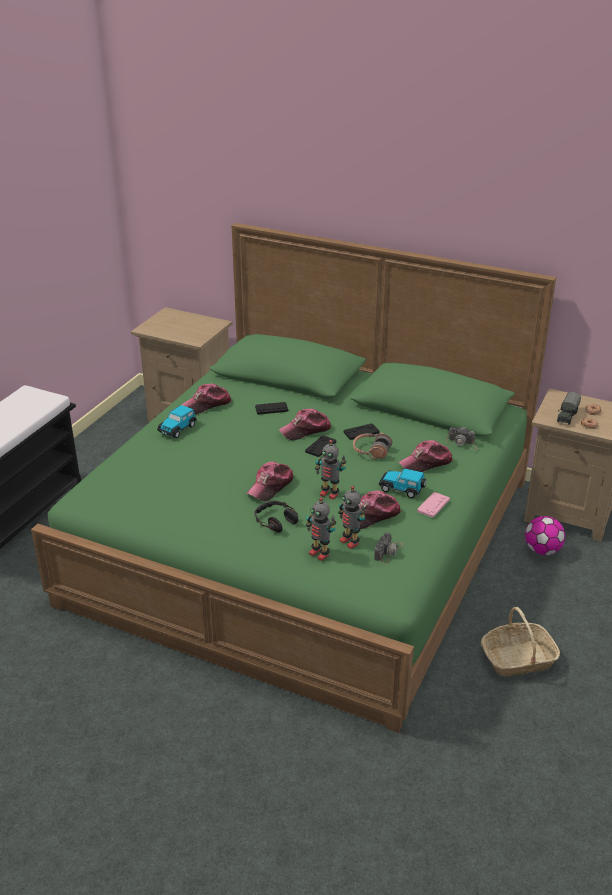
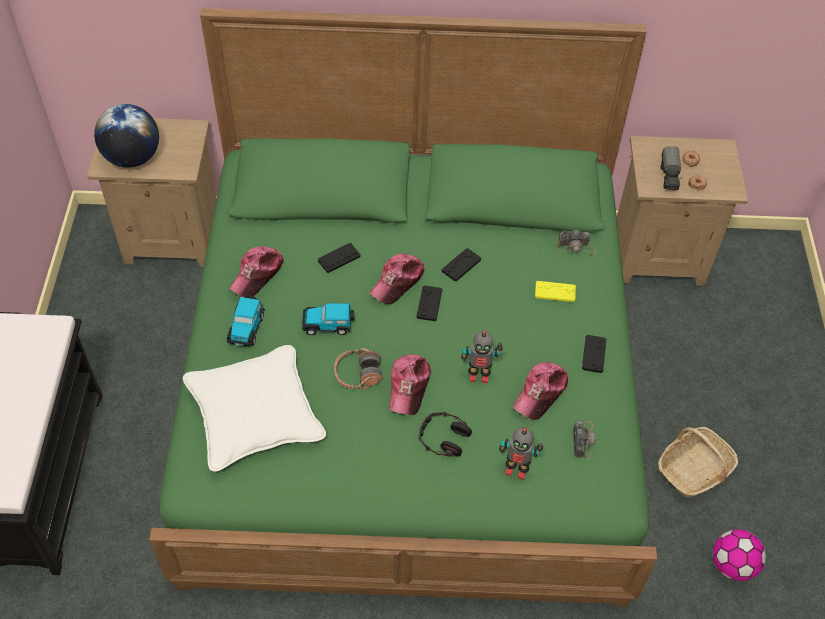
camera: 25 degrees left, 20 degrees up
(148, 472) = (254, 413): none -> white pillow
(166, 329) = (133, 158): none -> globe
(350, 542) = (538, 440): toy robot -> none
(371, 451) = (488, 292): headphones -> headphones (358, 374)
(402, 489) = (551, 341): toy car -> toy car (328, 324)
(426, 463) = (555, 292): cap -> yellow game controller
(433, 505) = (594, 354): pink game controller -> black game controller
(542, 550) = (655, 317): football -> football (732, 565)

